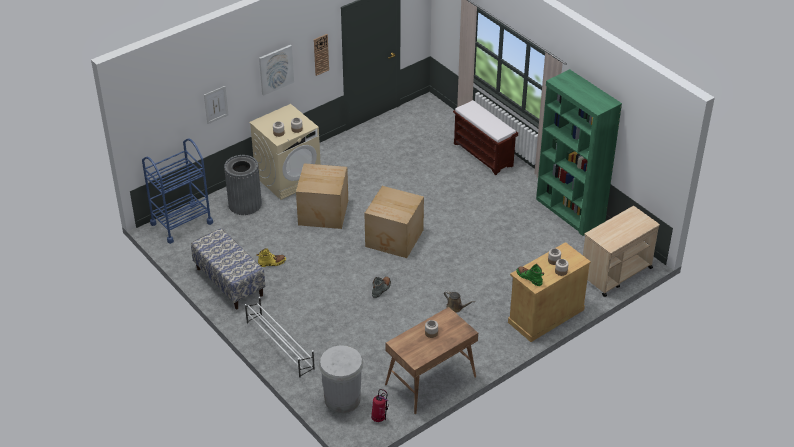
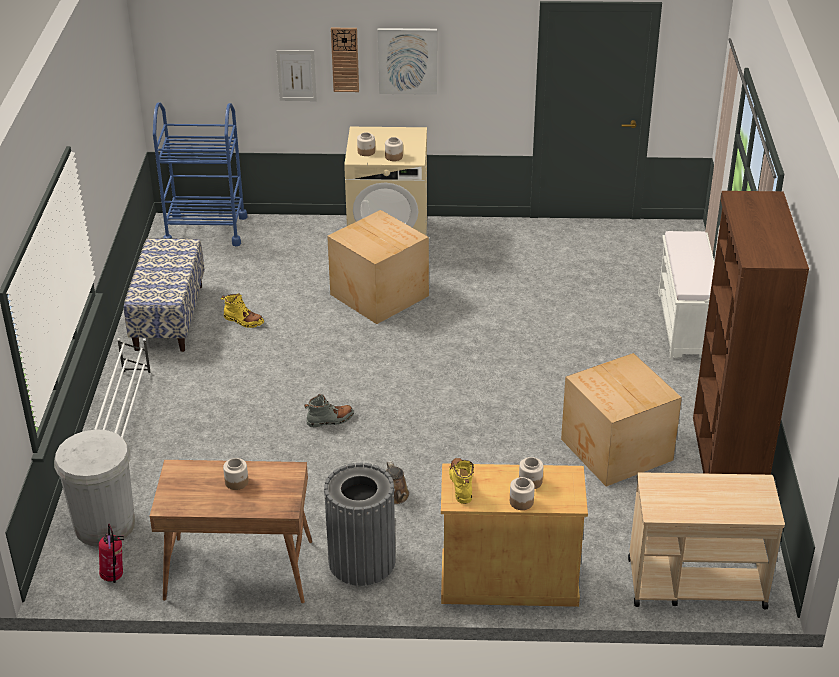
camera: 40 degrees right, 5 degrees down
(245, 204) = (301, 243): grey trash can -> grey trash can (362, 561)
(321, 54) = (494, 68): wall clock -> wall clock (345, 59)
(394, 239) = (427, 369): cardboard box -> cardboard box (616, 450)
(484, 155) = (685, 326): brown bench -> white bench
(529, 278) = (461, 485): green boot -> yellow boot
(570, 211) = (726, 460): green bookcase -> brown bookcase

